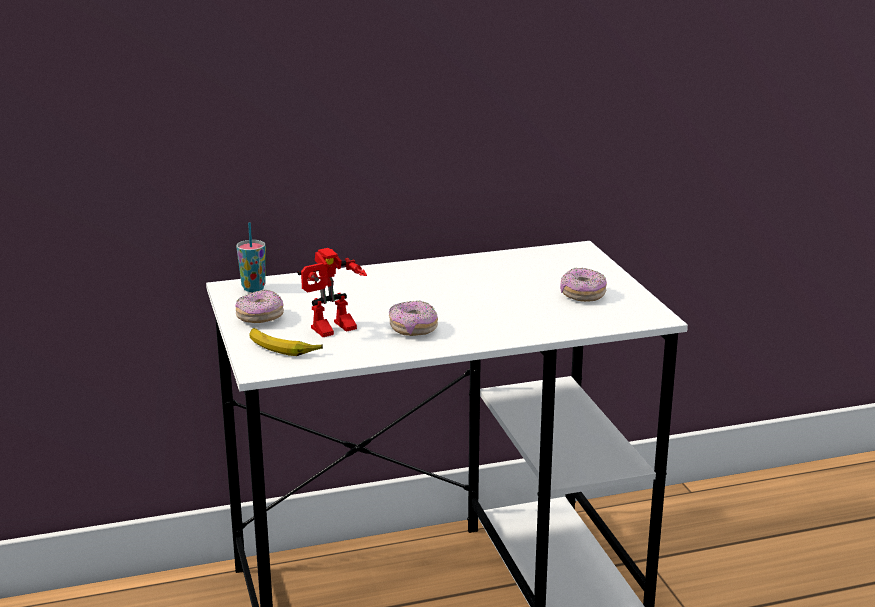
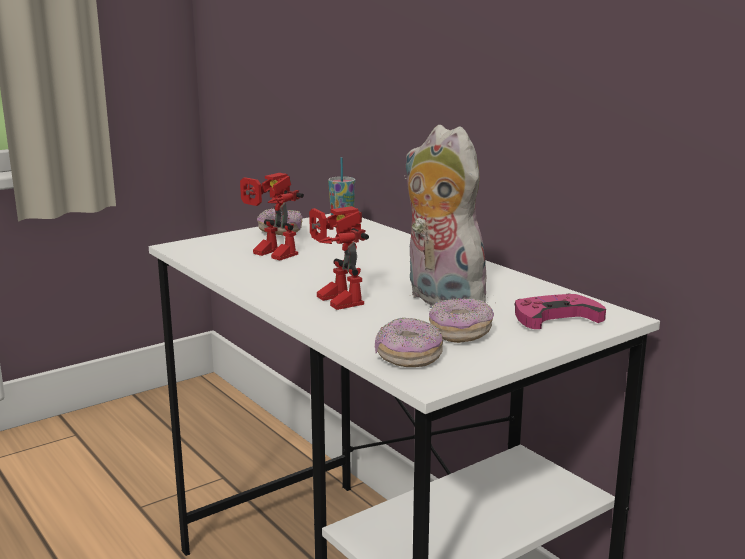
camera: 70 degrees right, 5 degrees down
(282, 347) = (223, 246): banana -> none
(413, 329) = (293, 277): donut -> donut (408, 357)
(484, 323) = (332, 300): none -> toy robot
(507, 289) = (439, 299): none -> plush toy
(570, 264) = (555, 318): none -> pink game controller

